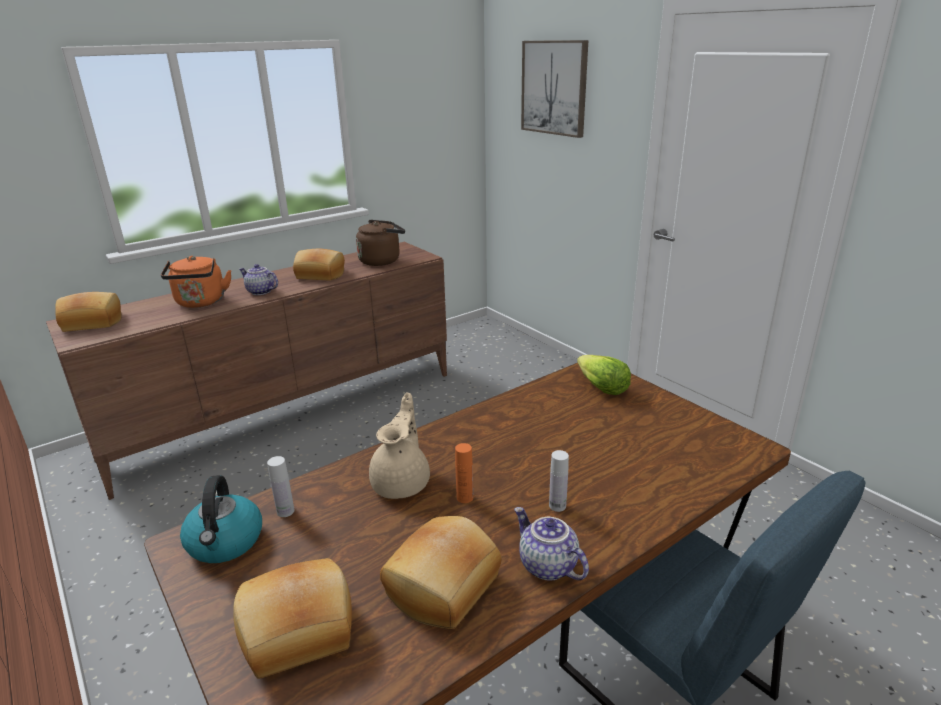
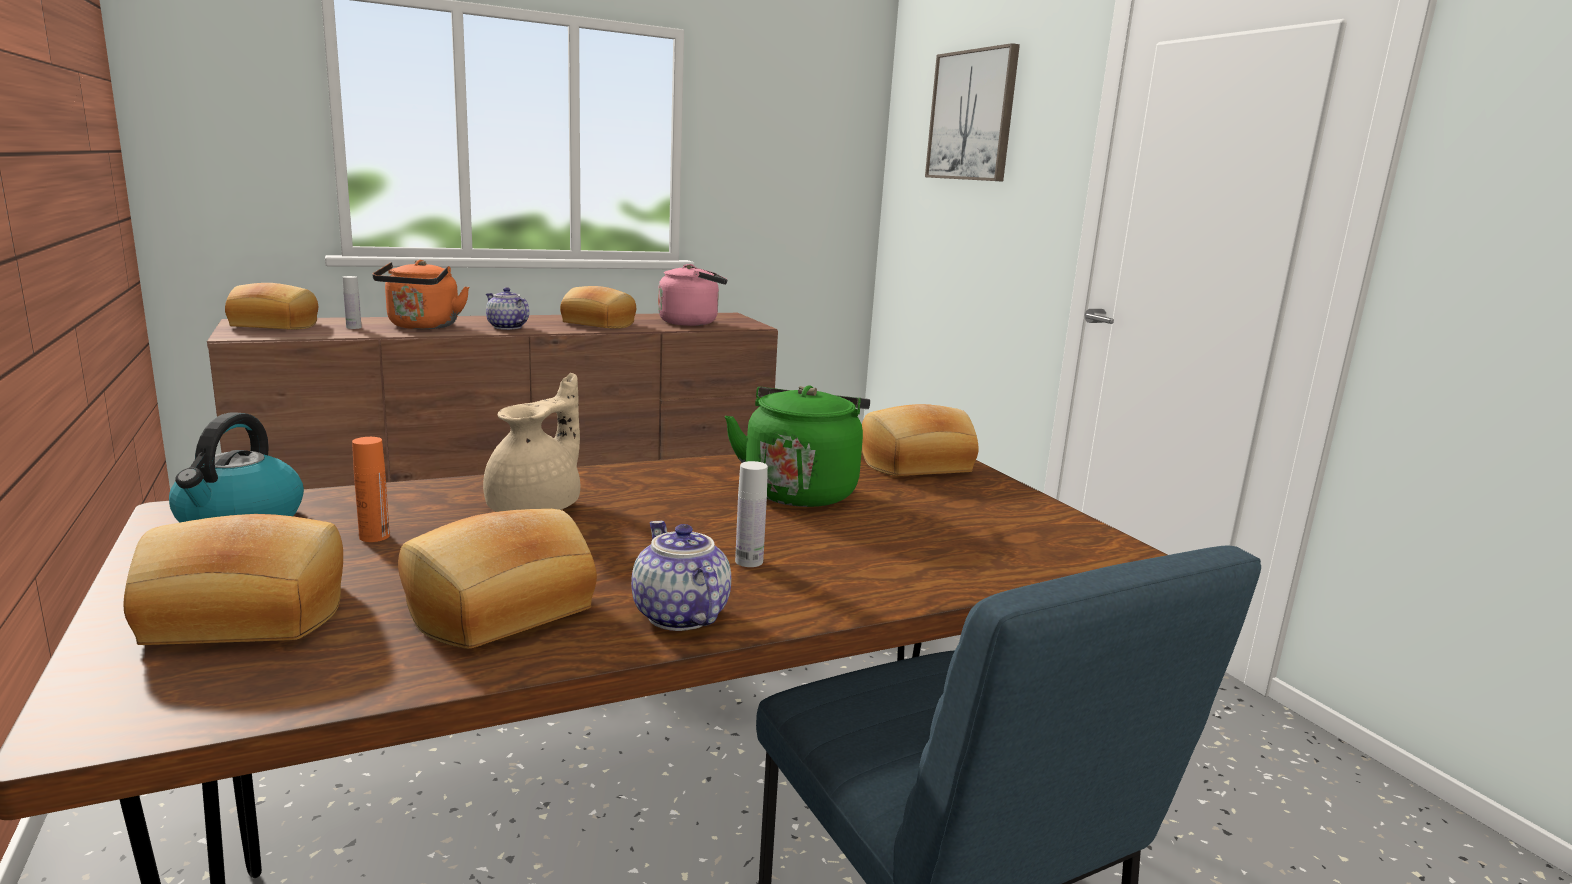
camera: 10 degrees right, 10 degrees down
(285, 511) = (349, 507): white bottle -> white bottle (353, 327)
(382, 260) = (692, 322): brown kettle -> pink kettle
(465, 497) = (615, 533): orange bottle -> orange bottle (374, 536)
(548, 429) = (801, 491): none -> green kettle
(601, 388) = (916, 465): lettuce -> bread

